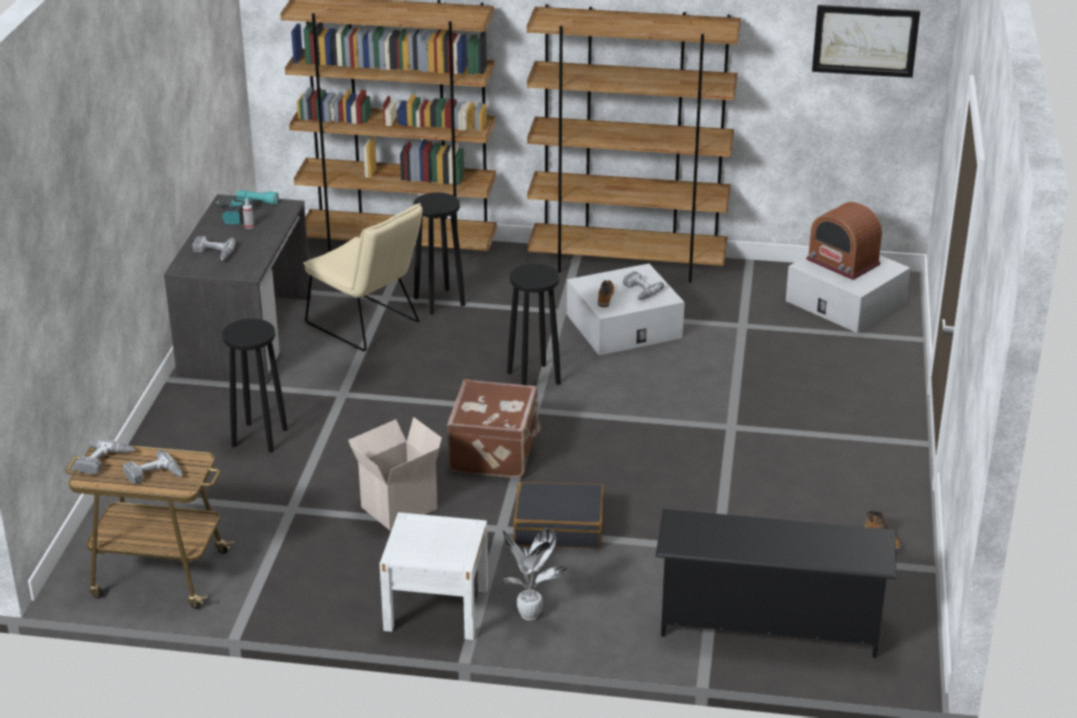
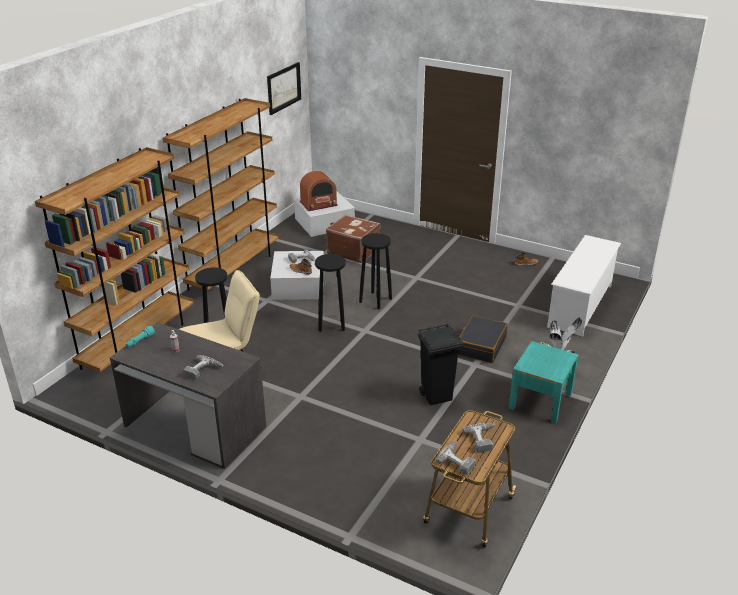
camera: 70 degrees left, 0 degrees up
(232, 215) = (151, 354): power drill -> none
(259, 438) = (330, 440): black stool -> black stool (376, 300)
(398, 506) = (437, 396): cardboard box -> black trash can
(436, 608) = (540, 401): white nightstand -> turquoise nightstand
(495, 452) = (400, 352): brown suitcase -> brown suitcase (353, 251)
(769, 624) = (580, 306): black shoe rack -> white shoe rack

